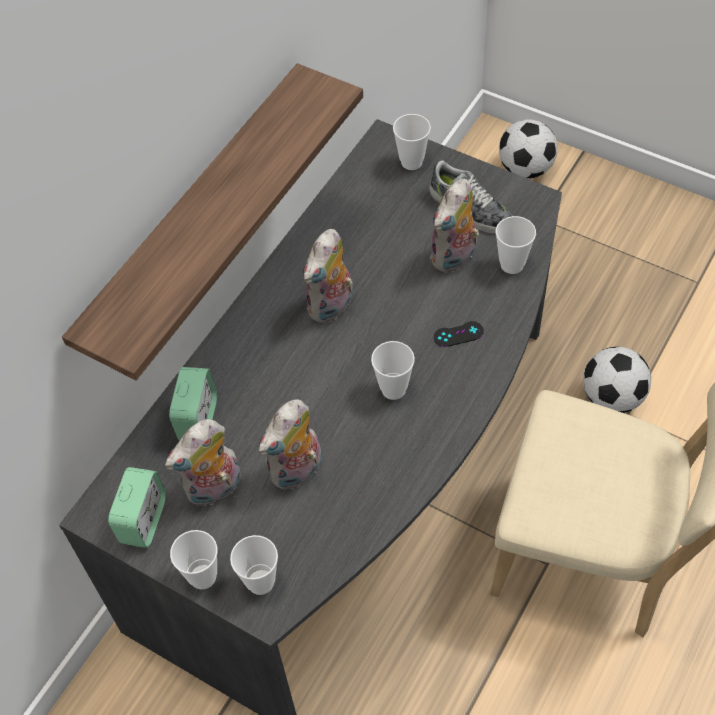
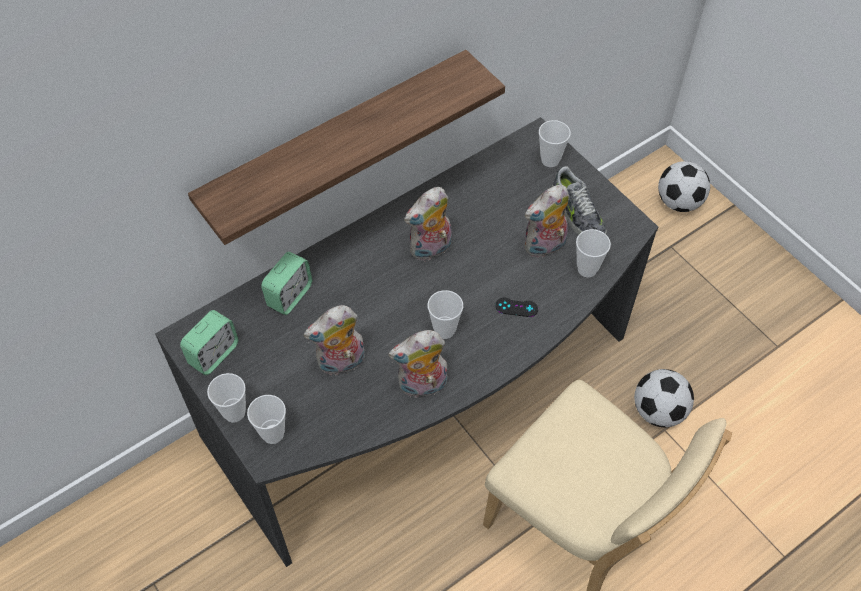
camera: 20 degrees right, 0 degrees up
(214, 489) = (275, 352): plush toy -> plush toy (422, 386)

